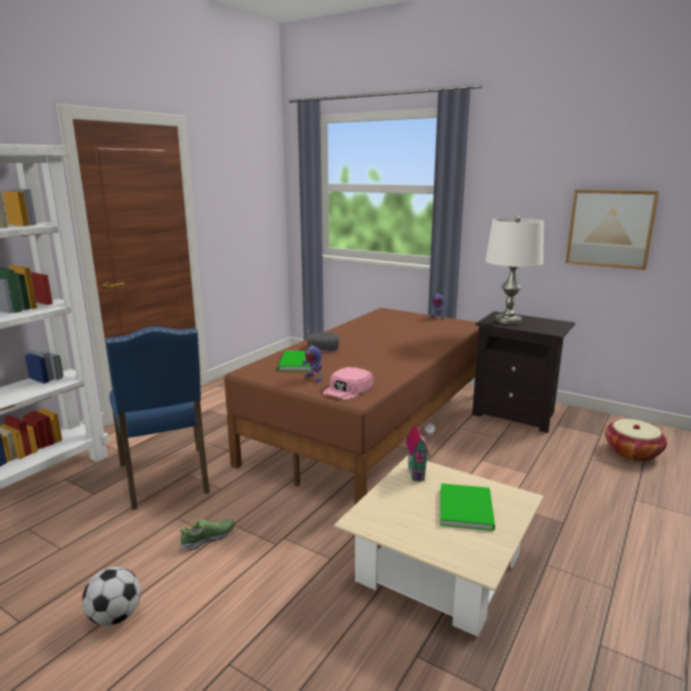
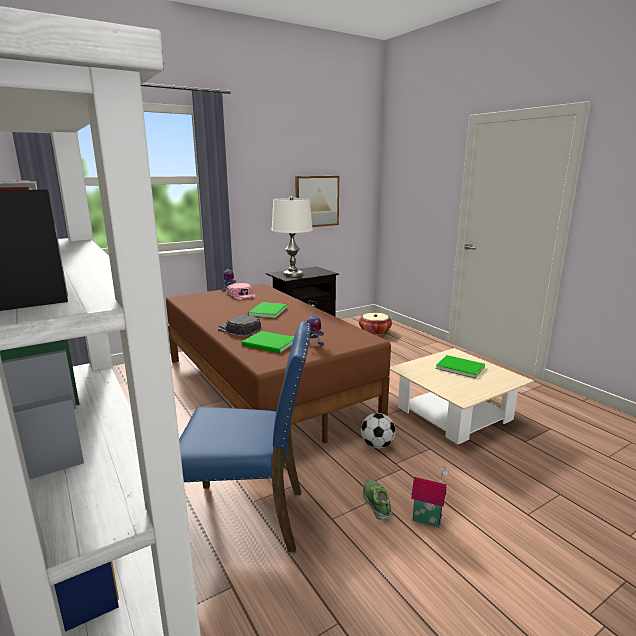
camera: 65 degrees left, 0 degrees up
(115, 617) = (468, 576): football -> football (377, 445)
(348, 389) = (348, 338): pink cap -> pink cap (241, 295)
(388, 343) = (266, 312): none -> green book
(418, 473) = (414, 370): toy house -> toy house (427, 518)

